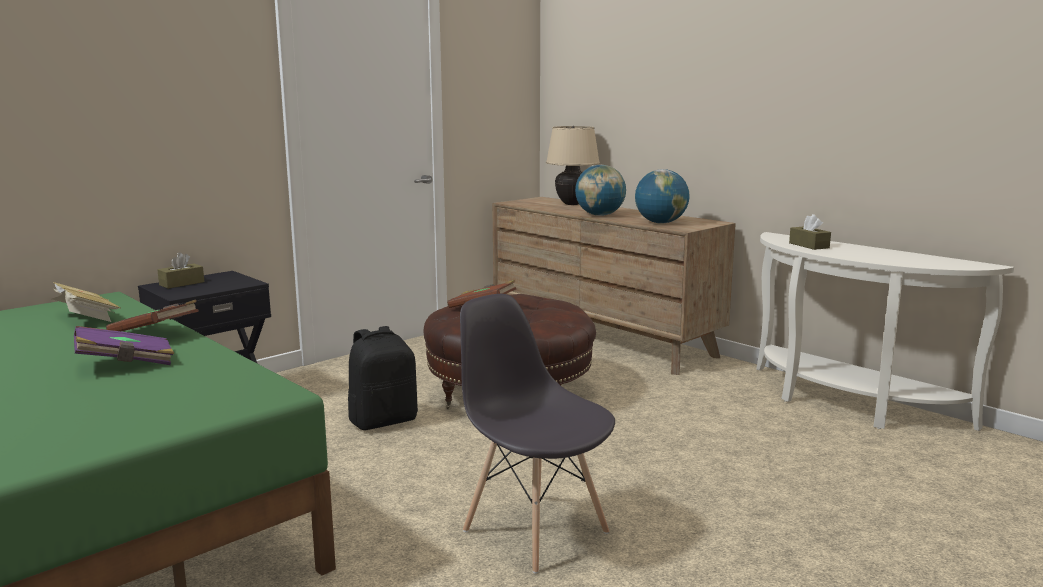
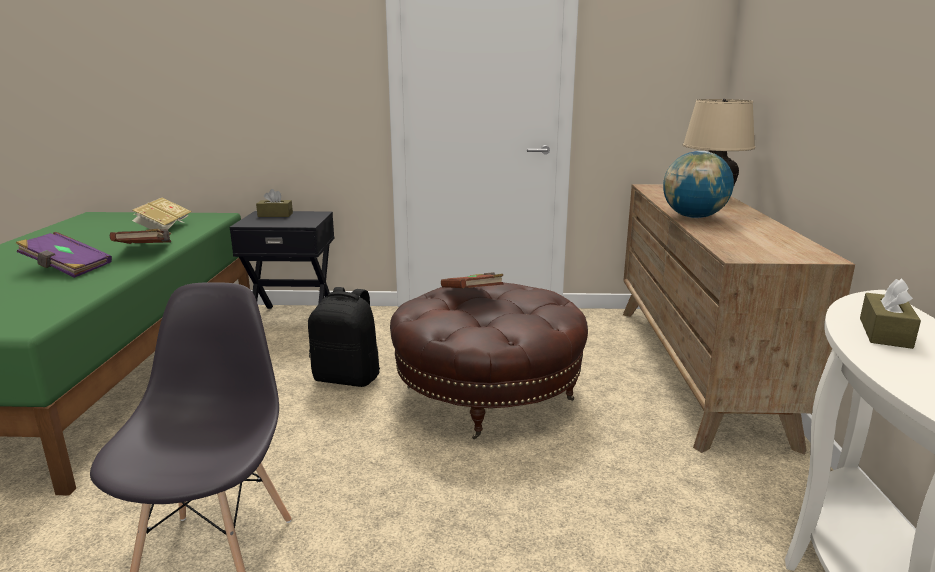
camera: 45 degrees right, 5 degrees up
(660, 223) = (736, 241): globe -> none

